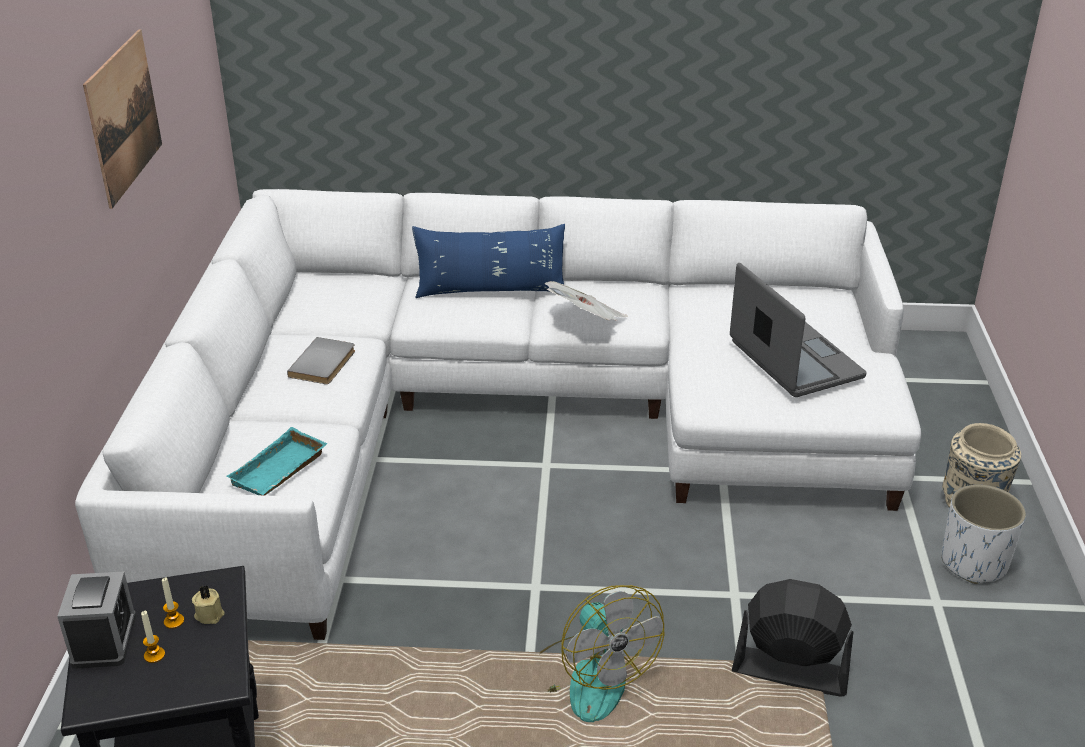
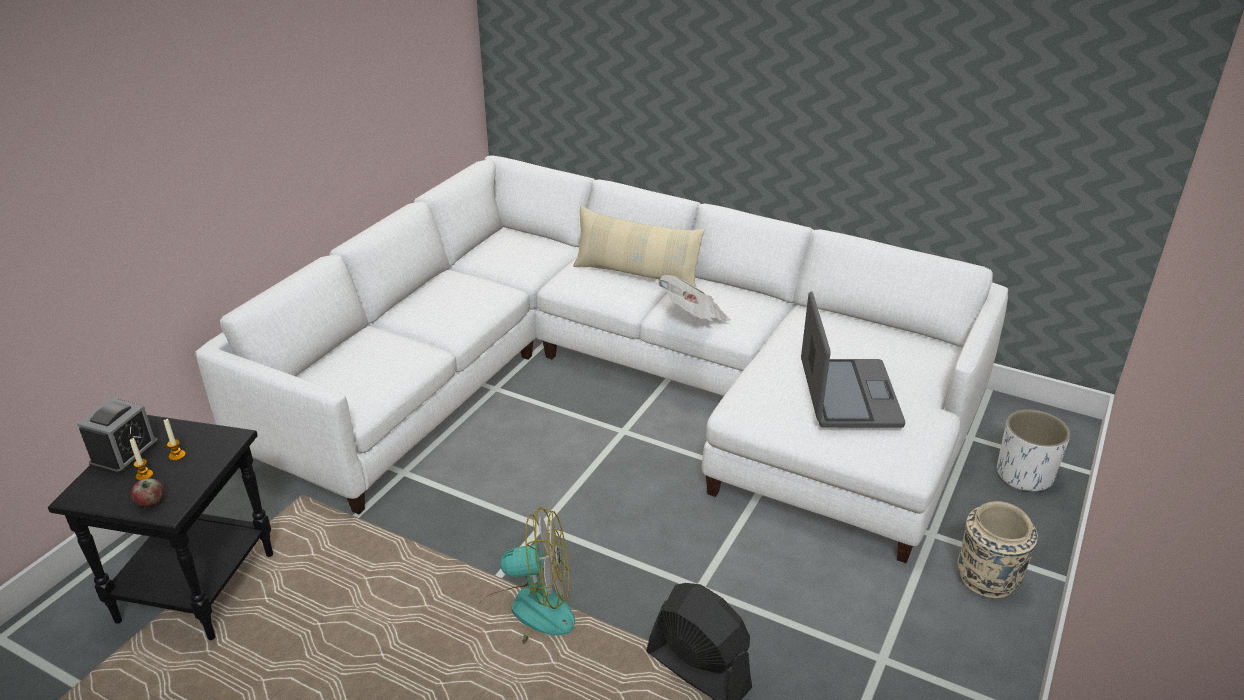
camera: 25 degrees right, 0 degrees up
(124, 116) = (327, 70): picture -> none
(193, 681) = (150, 503): none -> apple
(209, 614) = (203, 458): beige candle -> none
(280, 471) = (366, 372): turquoise tray -> none
(324, 364) = (463, 300): grey book -> none
(491, 290) = (636, 274): blue pillow -> beige pillow
(587, 677) = (526, 613): fan -> fan turned 90 degrees counterclockwise
(974, 563) = (947, 635): white planter -> white planter (1024, 475)

